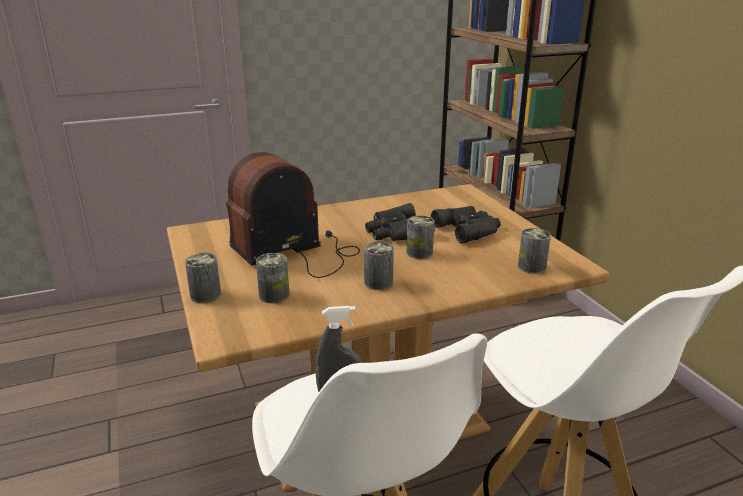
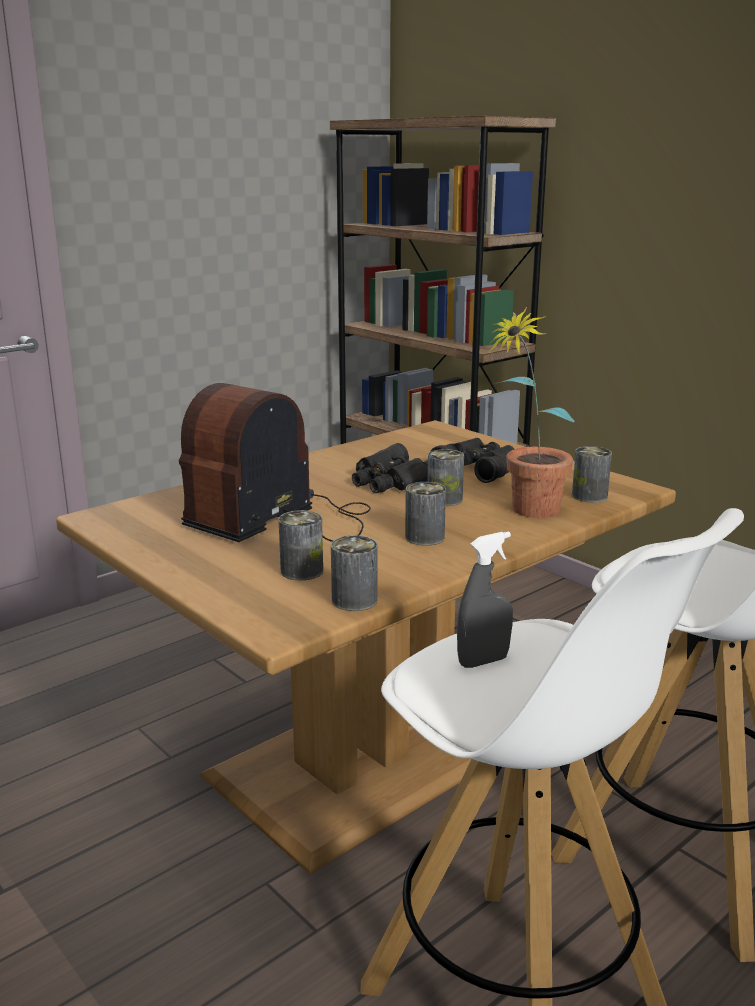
camera: 20 degrees left, 5 degrees down
(205, 295) = (204, 585): can -> can (354, 600)
(469, 274) = (525, 513): none -> potted plant

